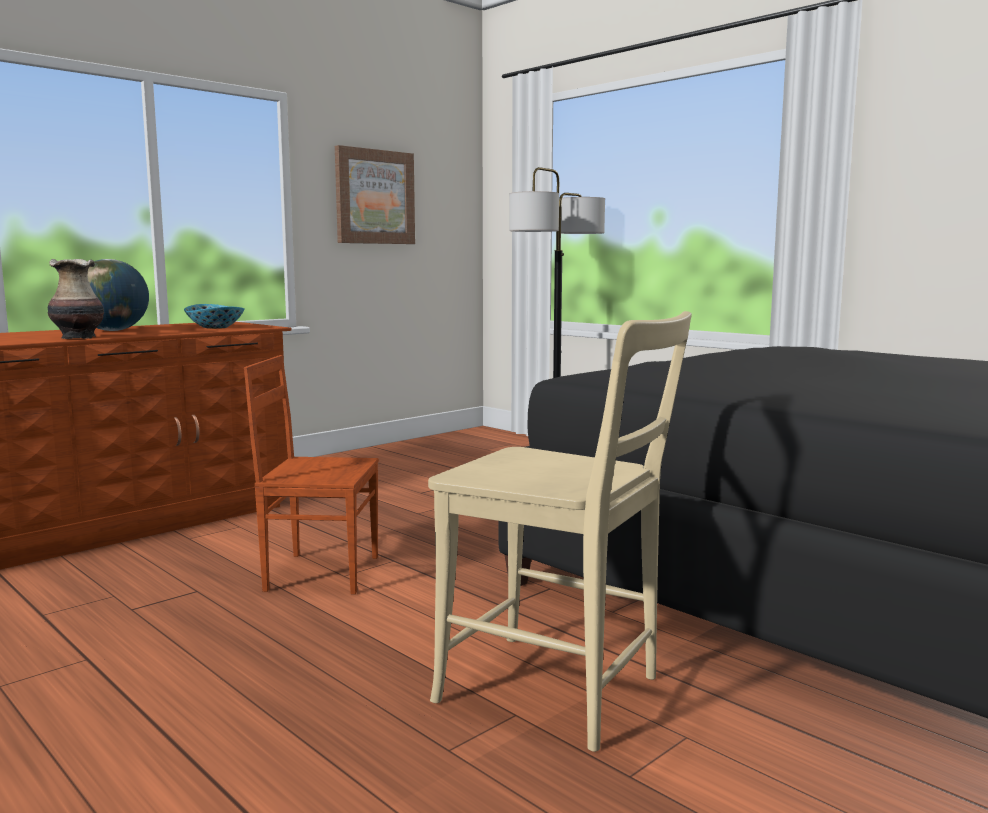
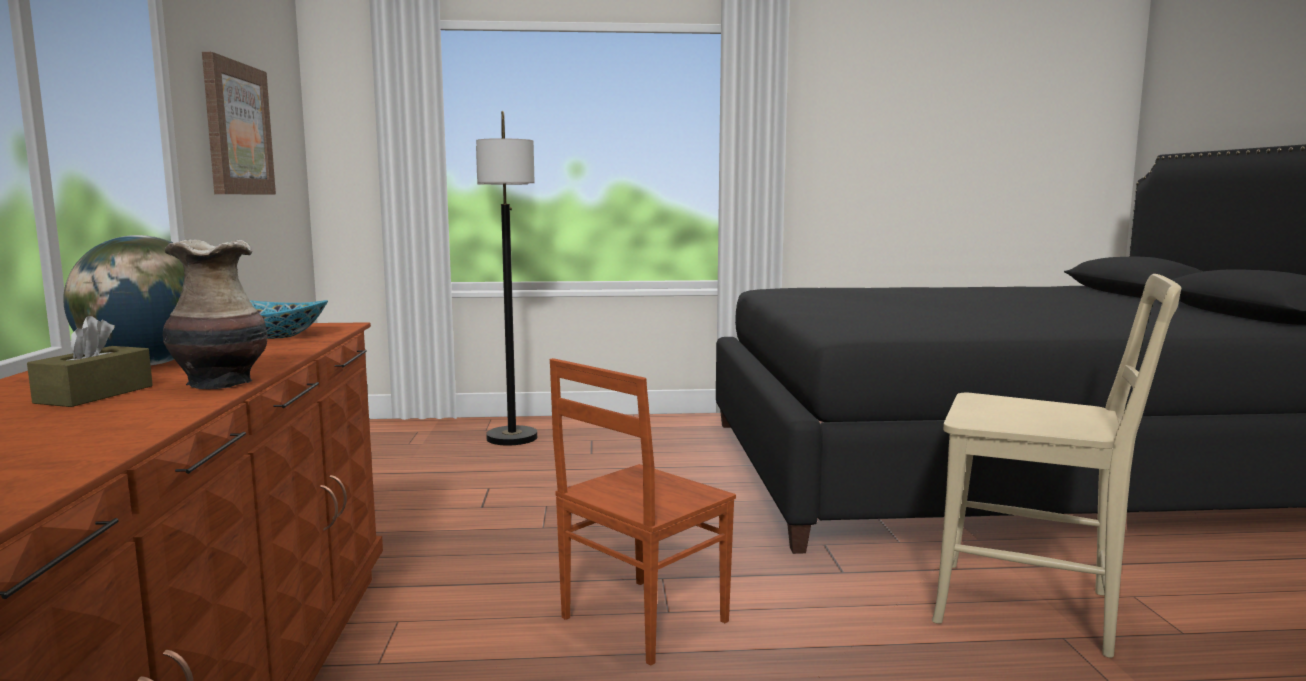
camera: 50 degrees left, 0 degrees up
(38, 336) = (95, 394): none -> brown tissue box
(559, 692) = (1035, 609): beige chair -> beige chair turned 45 degrees clockwise

